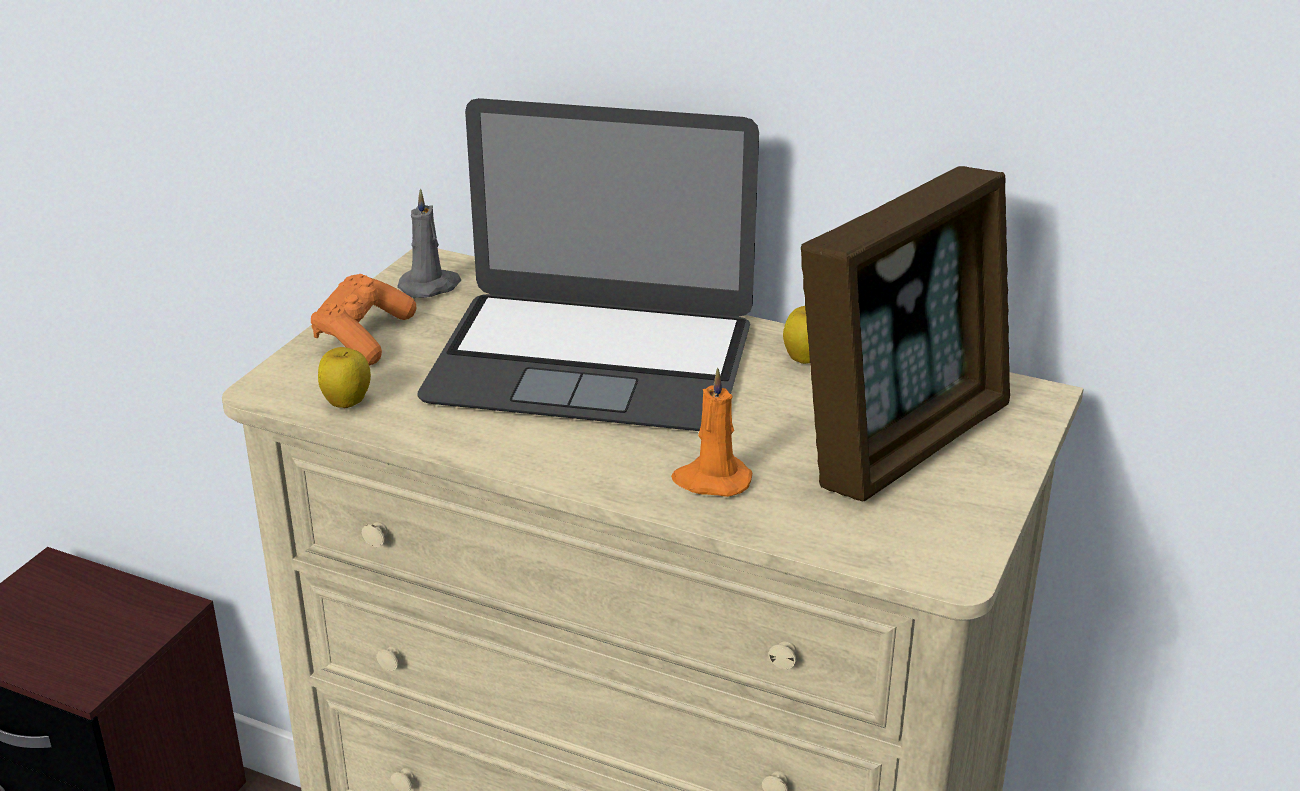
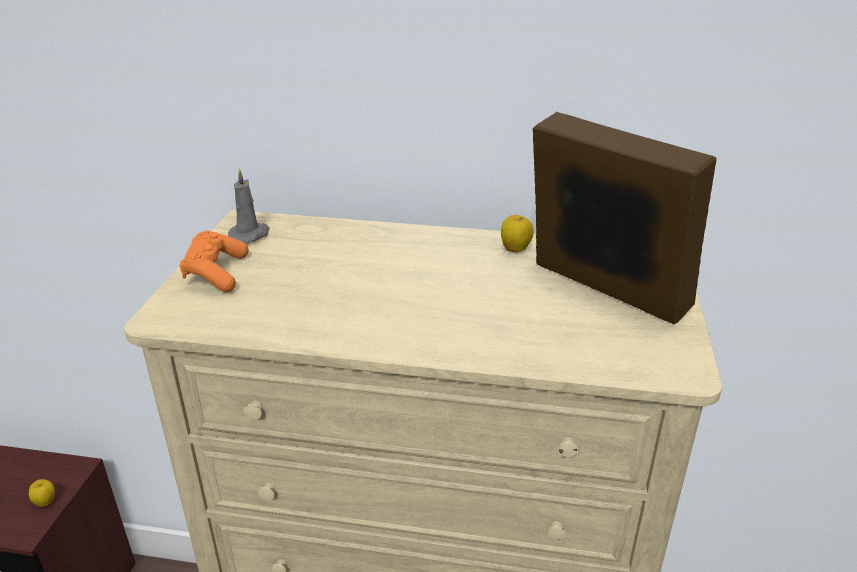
camera: 15 degrees left, 0 degrees up
(347, 403) = (221, 321): apple -> apple (46, 502)
(591, 360) = (380, 268): laptop -> none
(711, 480) = (499, 336): orange candle -> none
(902, 439) = (603, 291): picture frame -> picture frame turned 75 degrees counterclockwise

